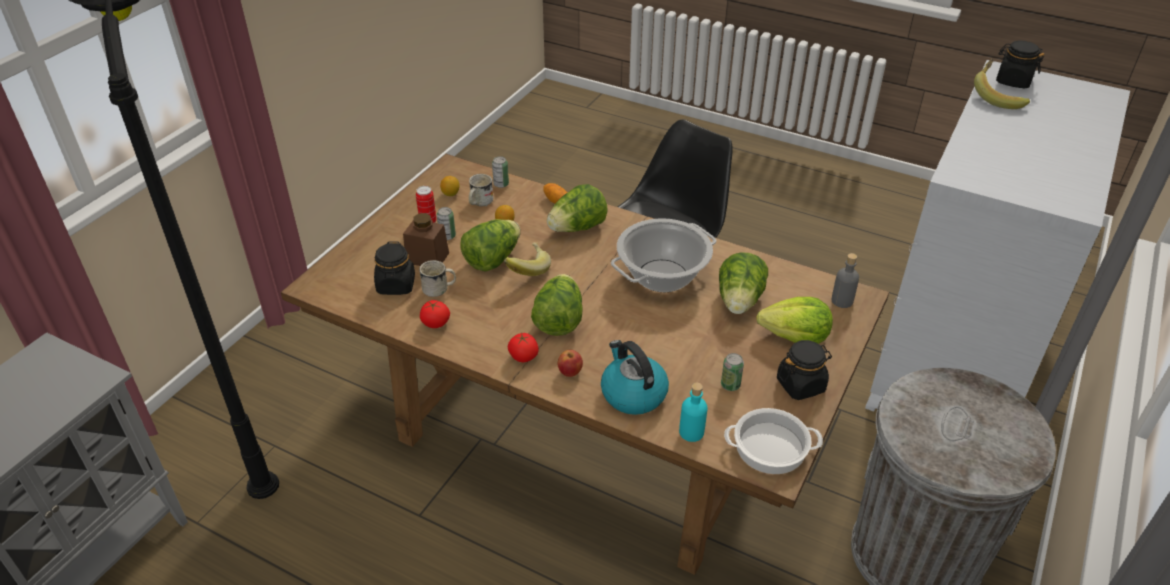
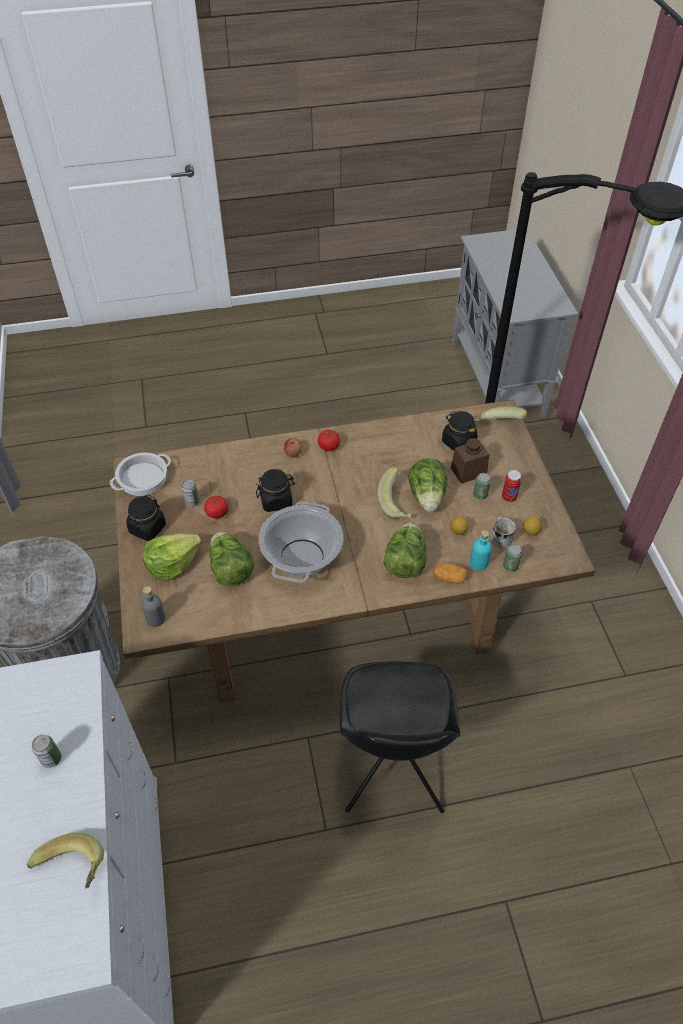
camera: 140 degrees right, 10 degrees up
(338, 277) = (498, 426): none -> banana
(436, 323) = (402, 435): tomato -> tomato (217, 513)
(439, 289) = (430, 455): white mug -> none
(558, 320) = (334, 480): lettuce -> none
(632, 393) = (245, 463): kettle -> none
(691, 432) = (193, 461): turquoise bottle -> turquoise bottle (478, 563)
(996, 143) = (51, 759): none -> can
(1013, 81) = (60, 934): black jar -> black jar (276, 500)

